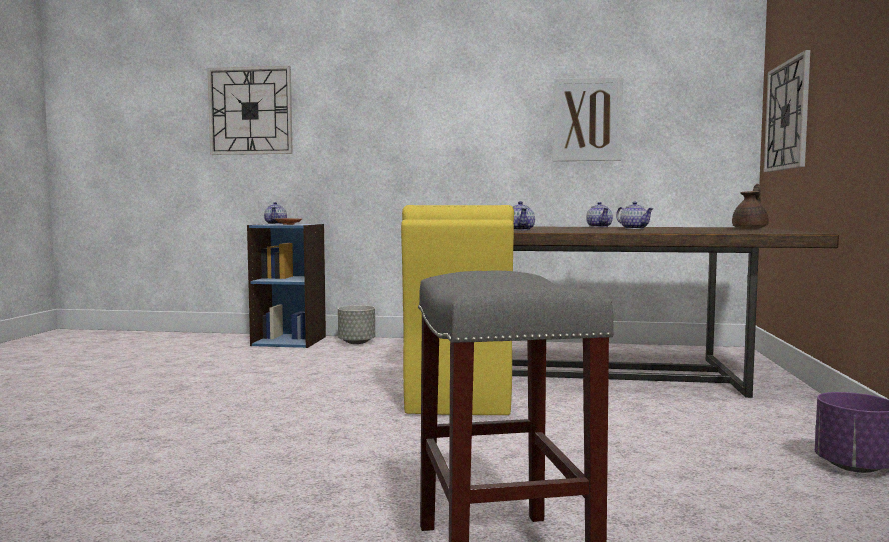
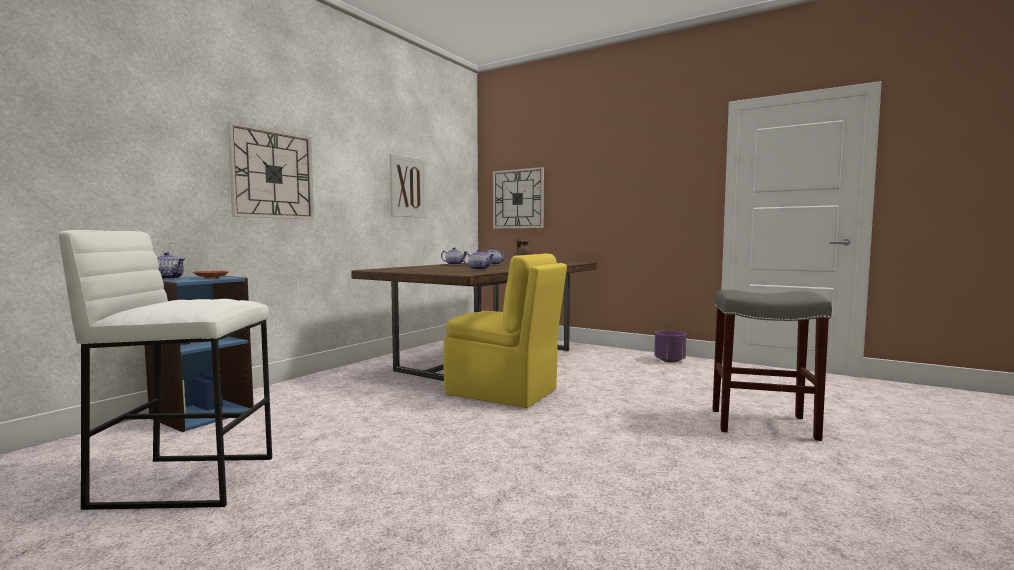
camera: 65 degrees left, 0 degrees up
(165, 365) = (188, 480): none -> white stool
(250, 111) = (95, 131): wall clock -> wall clock (272, 174)
(356, 342) = (274, 393): grey planter -> none

